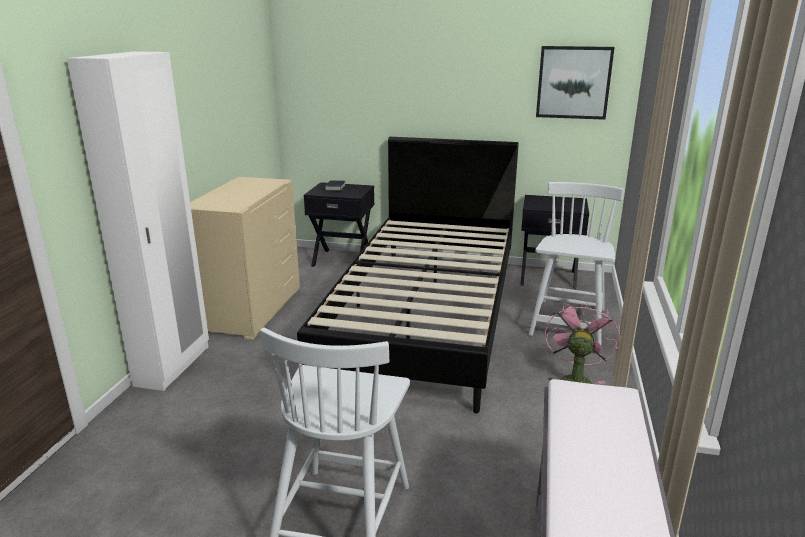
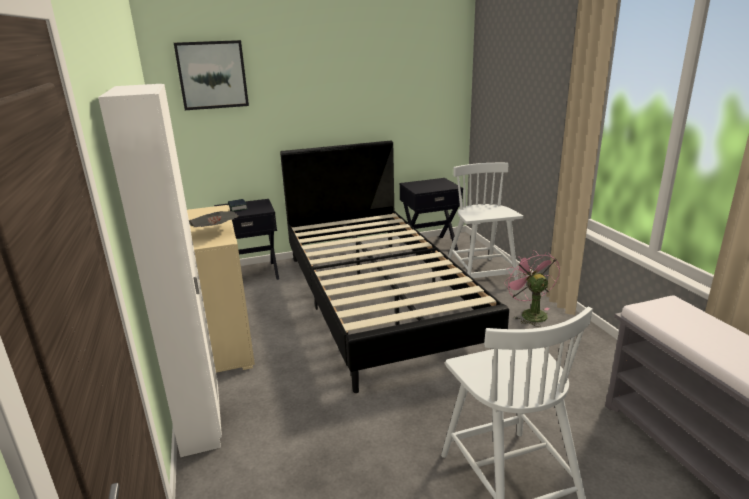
camera: 30 degrees left, 0 degrees up
(241, 200) = (215, 232): none -> newspaper
(573, 82) = (426, 87): picture -> picture (212, 75)

